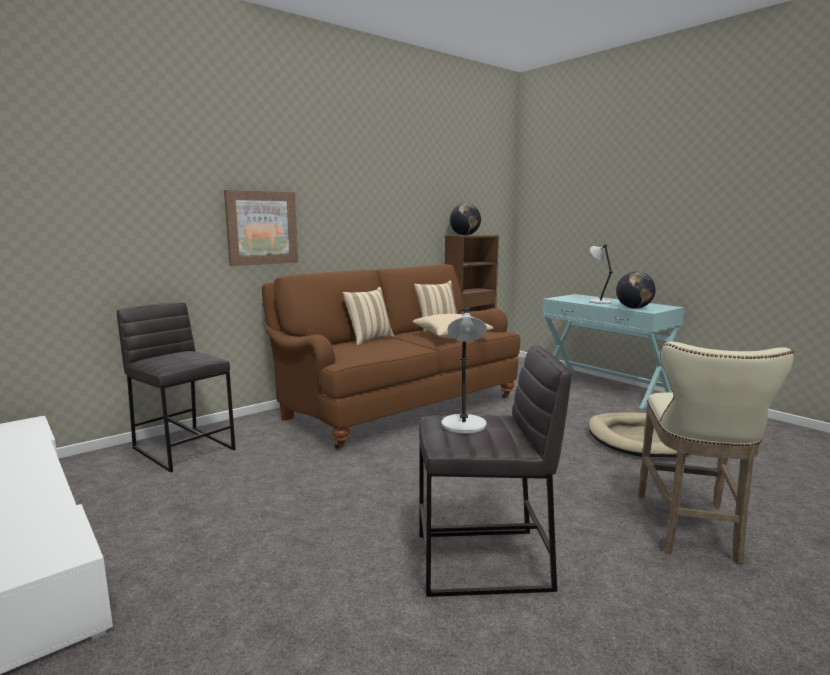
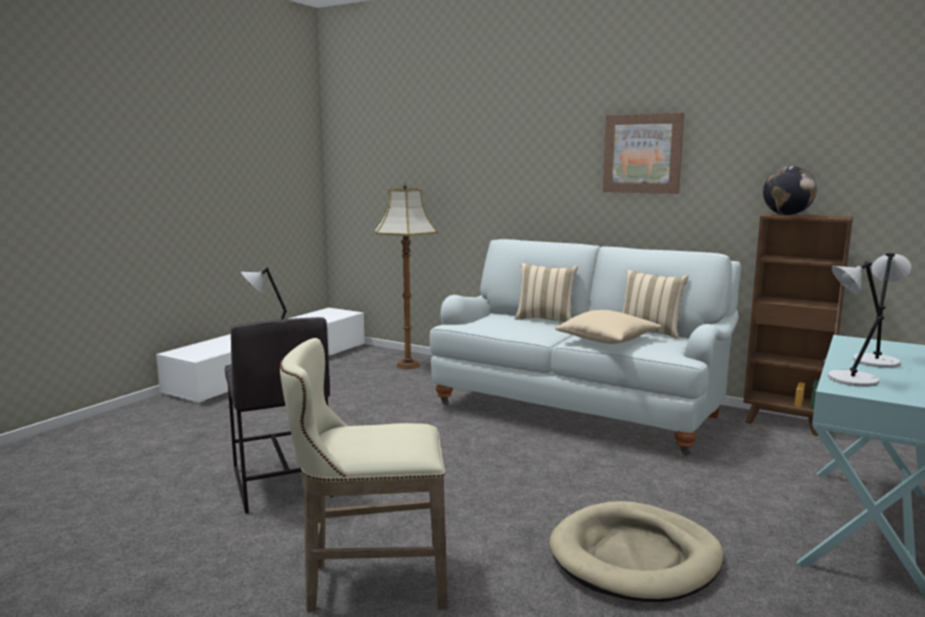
camera: 70 degrees right, 0 degrees up
(184, 448) = (408, 365): grey stool -> floor lamp
(261, 228) = (513, 192): picture -> picture (642, 153)
(397, 406) = (579, 408): brown sofa -> white sofa
(634, 308) = (849, 379): globe -> grey table lamp

